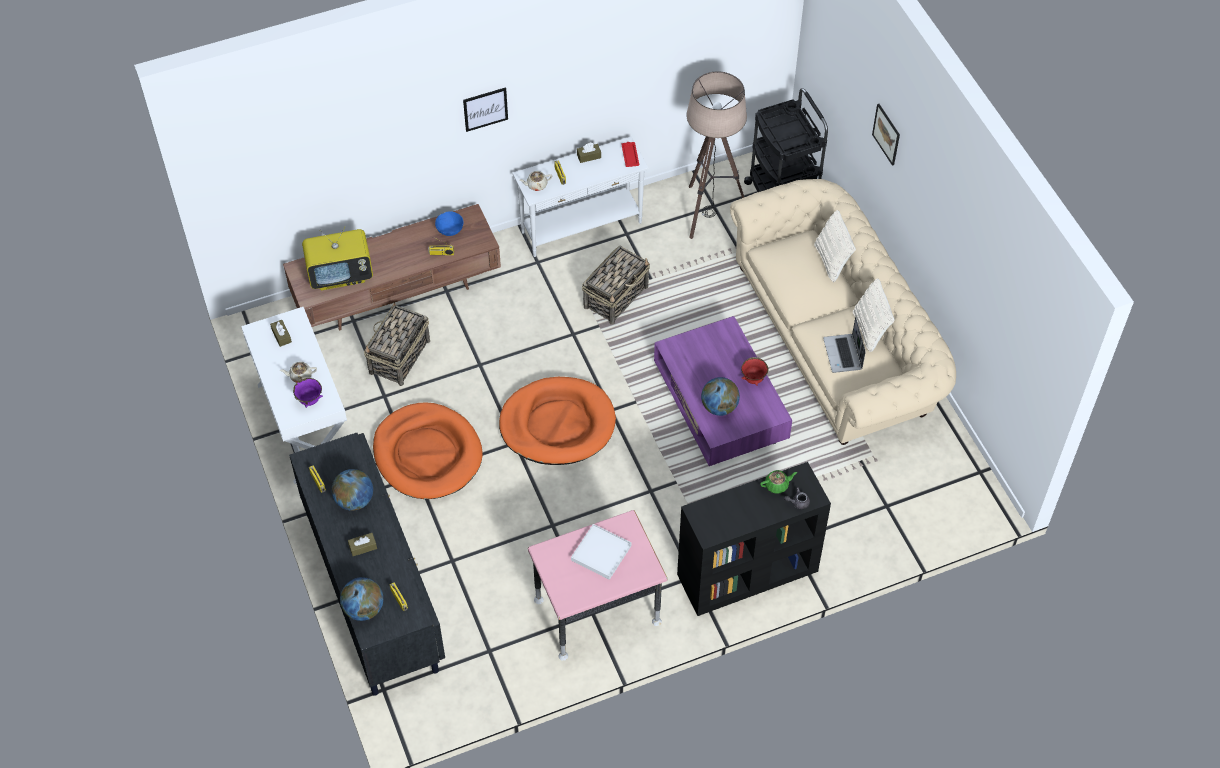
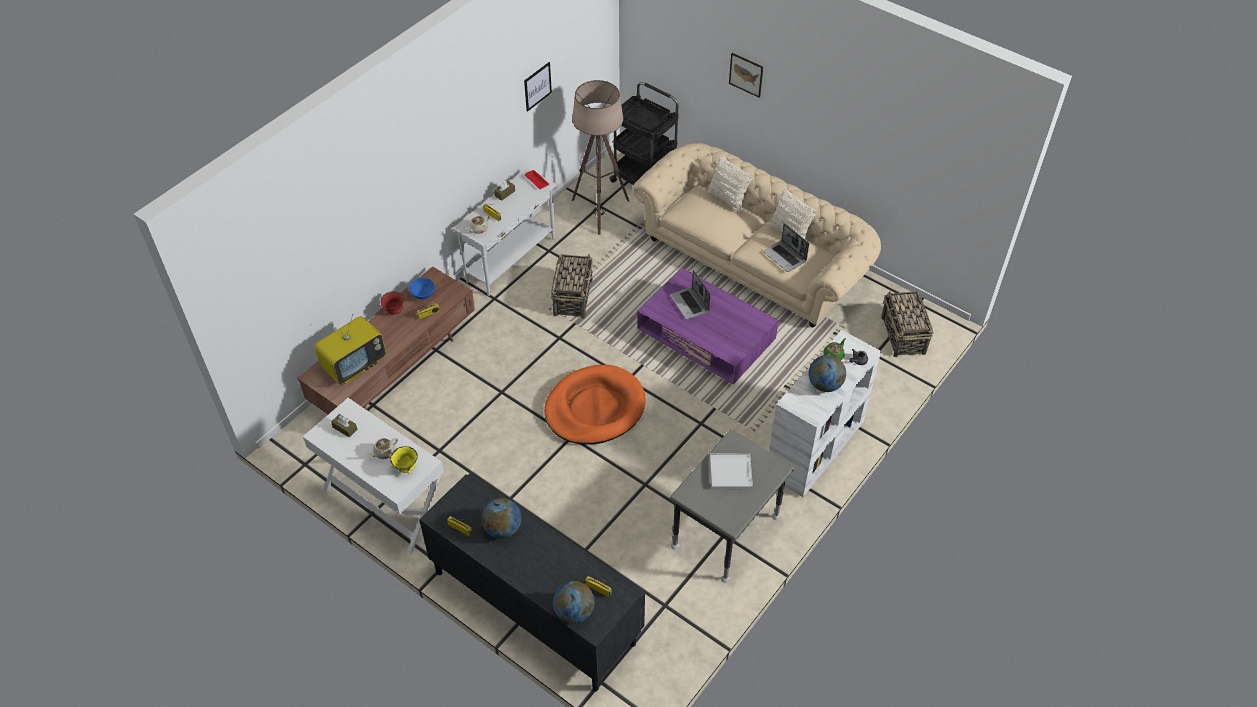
camera: 30 degrees left, 5 degrees down
(309, 400) = (406, 468): purple bowl -> yellow bowl
(363, 547) = (537, 562): brown tissue box -> none
(399, 357) = (431, 415): basket -> basket (903, 336)
(427, 454) = (506, 478): orange dog bed -> none
(485, 109) = (425, 172): picture -> picture (537, 86)
(597, 611) = (726, 531): pink desk -> grey desk
(713, 360) = (690, 304): none -> laptop
(719, 407) = (719, 334): globe -> globe (825, 385)
(748, 574) = (816, 448): black bookcase -> white bookcase
(753, 379) = (729, 304): red bowl -> red bowl (394, 311)

